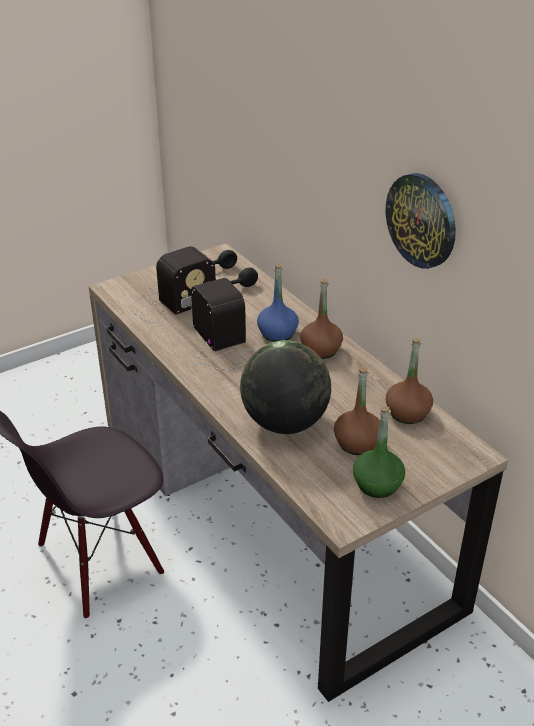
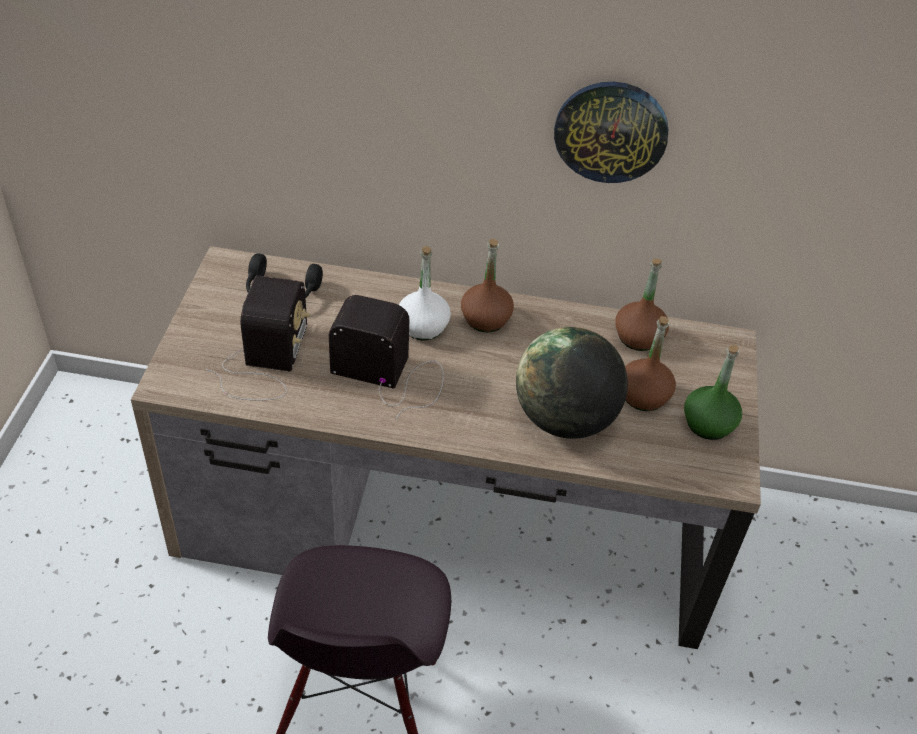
camera: 50 degrees left, 10 degrees up
(277, 334) = (423, 327): blue bottle -> white bottle

